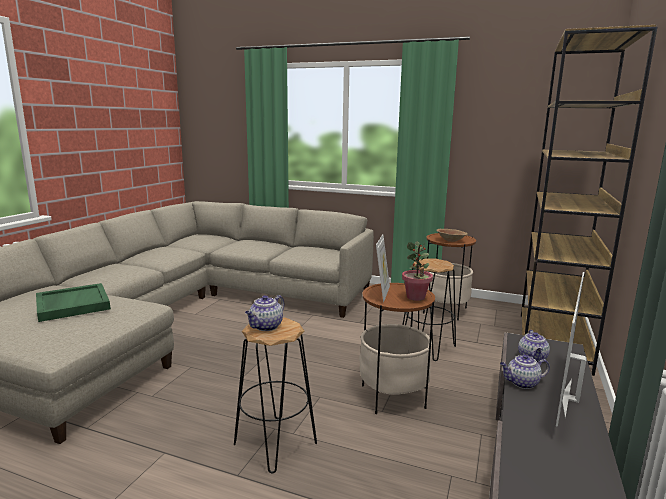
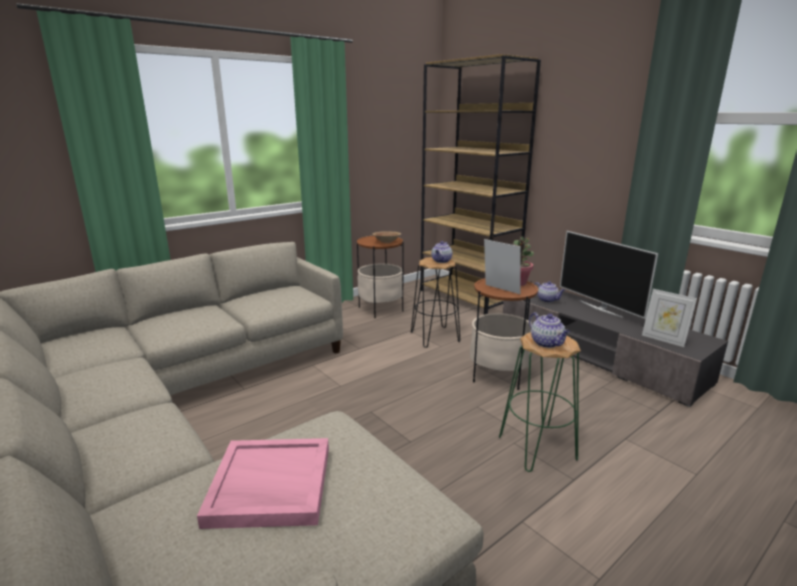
camera: 60 degrees left, 5 degrees up
(72, 304) = (269, 485): green tray -> pink tray
(275, 444) = (537, 448): black stool -> green stool
(522, 383) = (578, 313): teapot -> teapot (441, 261)
(531, 461) = (663, 339): none -> picture frame

